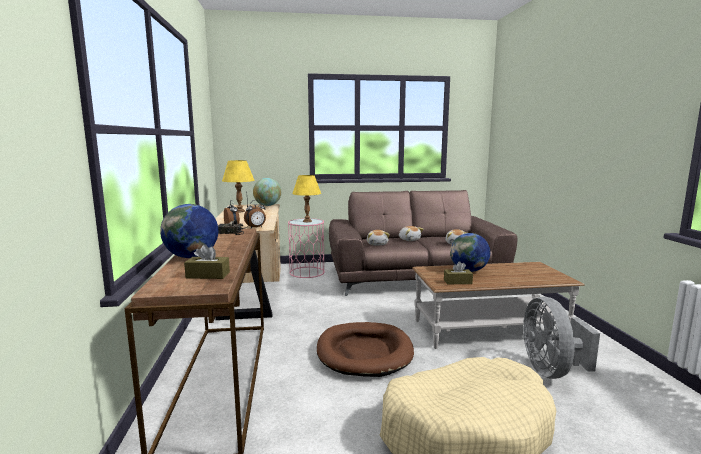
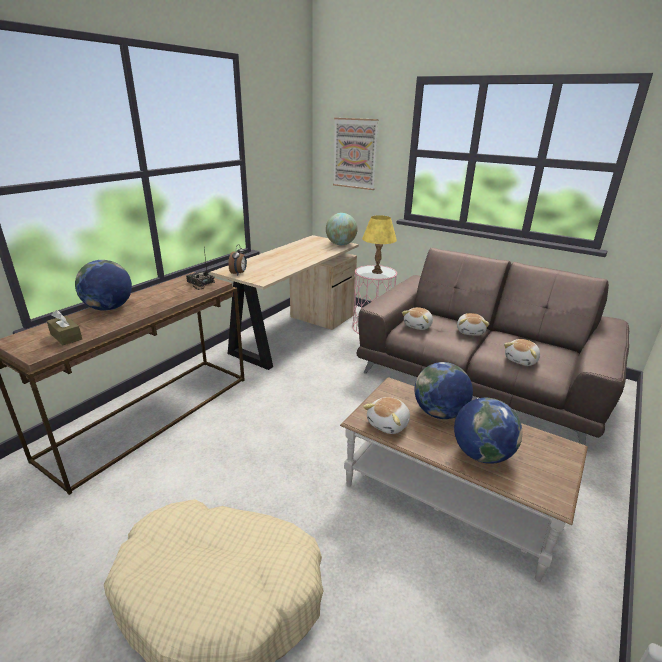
camera: 40 degrees right, 15 degrees up
(240, 211) = (298, 248): yellow table lamp -> none
(256, 227) = (257, 278): alarm clock -> none
(258, 132) = (355, 154): none -> picture
(364, 352) = (279, 450): brown dog bed -> none
(457, 282) = (389, 424): brown tissue box -> plush toy
(516, 277) = (481, 454): none -> globe
(551, 371) = (428, 603): grey fan -> none

